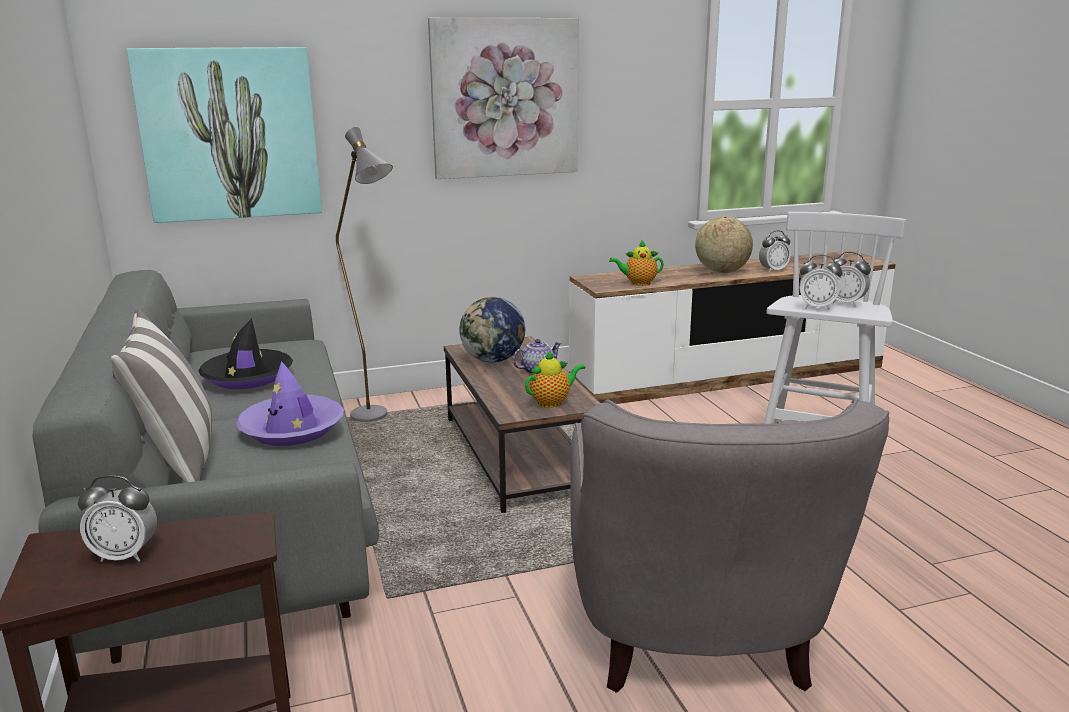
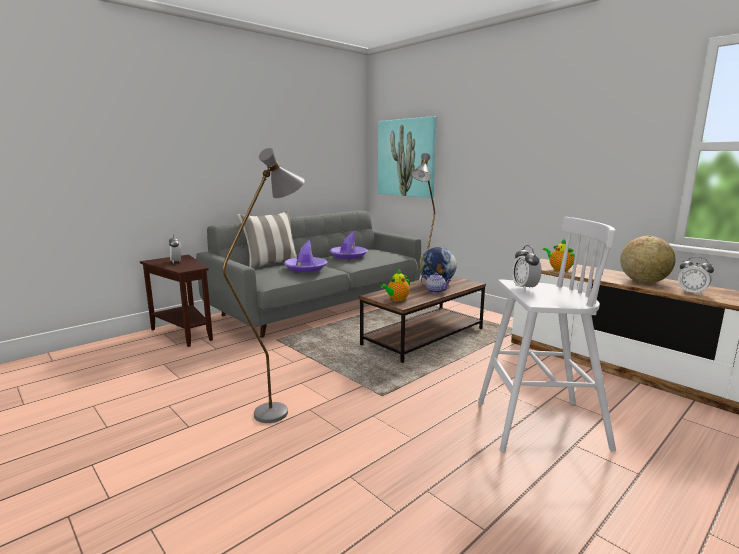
camera: 65 degrees right, 5 degrees down
(247, 377) = (348, 256): black hat -> purple hat
(505, 98) = (528, 141): picture -> none
(552, 402) = (396, 299): teapot -> teapot turned 105 degrees clockwise
(695, 638) = (280, 408): grey armchair -> grey floor lamp
(846, 303) = (561, 295): alarm clock -> none

